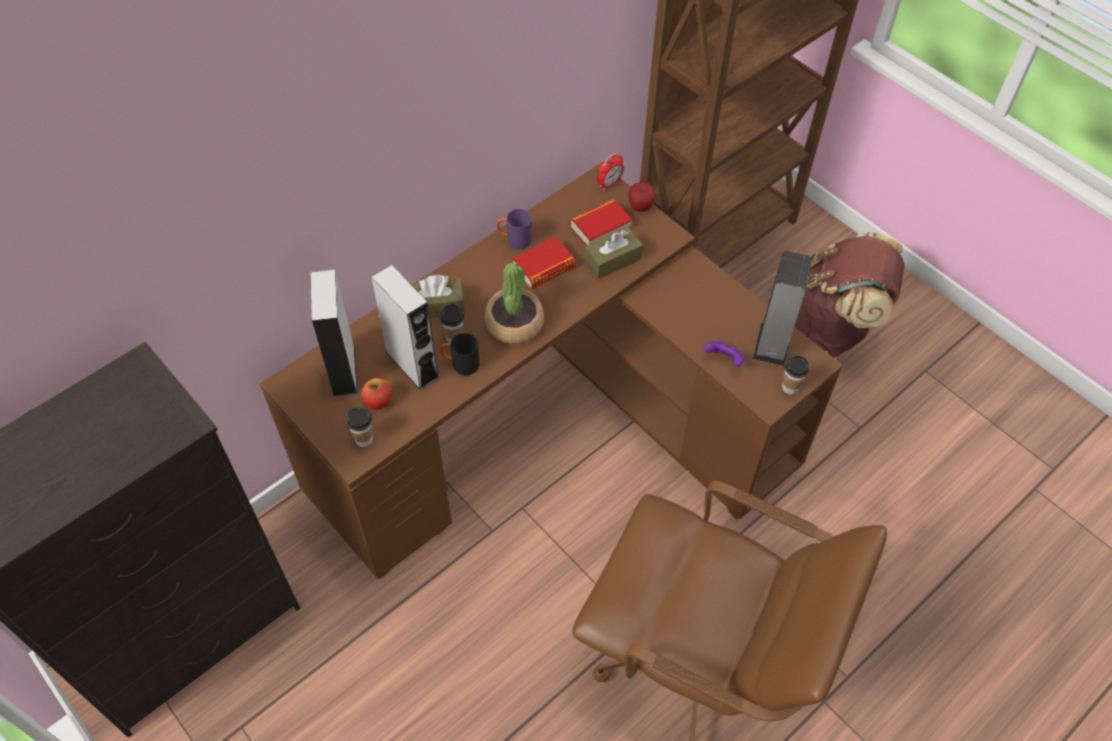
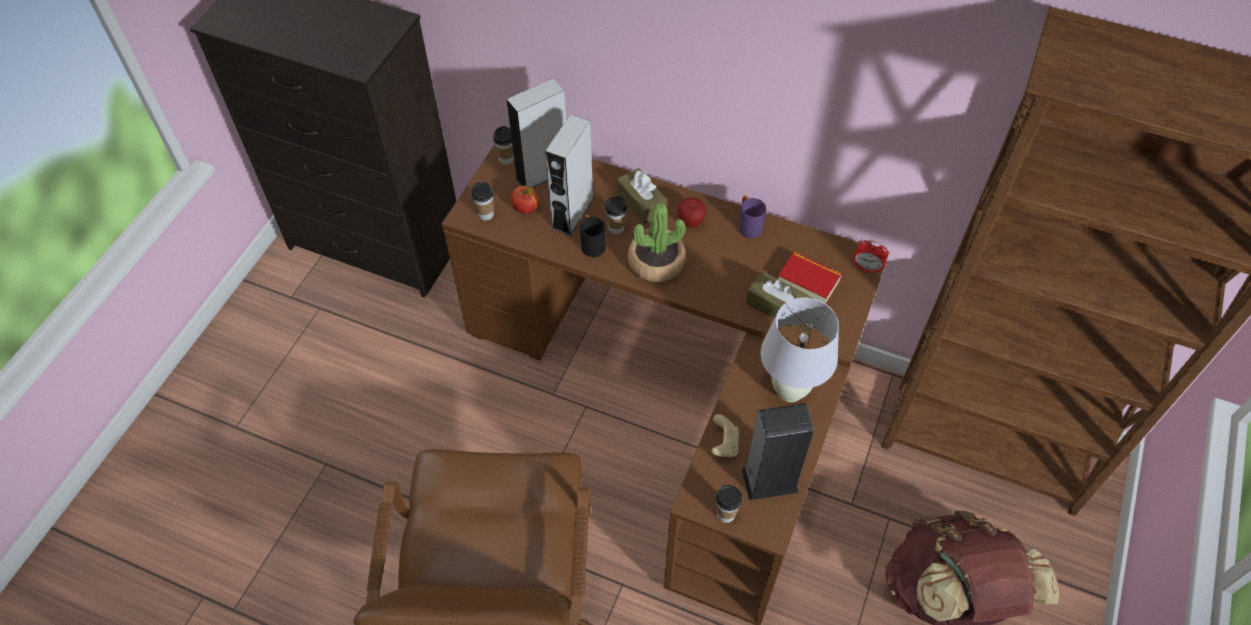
camera: 65 degrees right, 0 degrees up
(301, 394) = (506, 159): none -> cup
(544, 267) = (731, 258): book -> none
(640, 207) = (855, 303): apple -> apple (691, 222)
(694, 292) = (790, 391): none -> white table lamp
(723, 360) = (724, 444): purple game controller -> beige game controller

